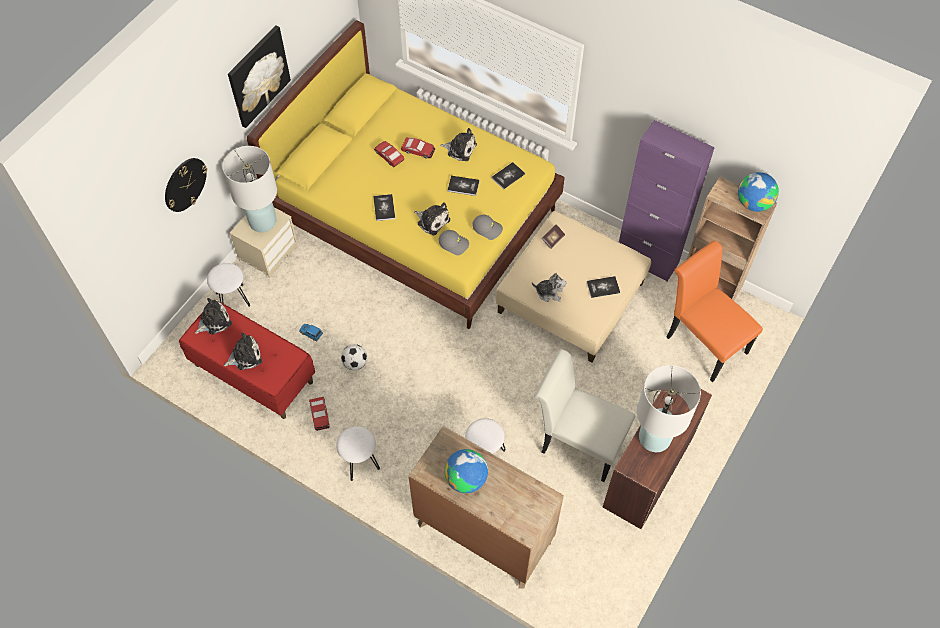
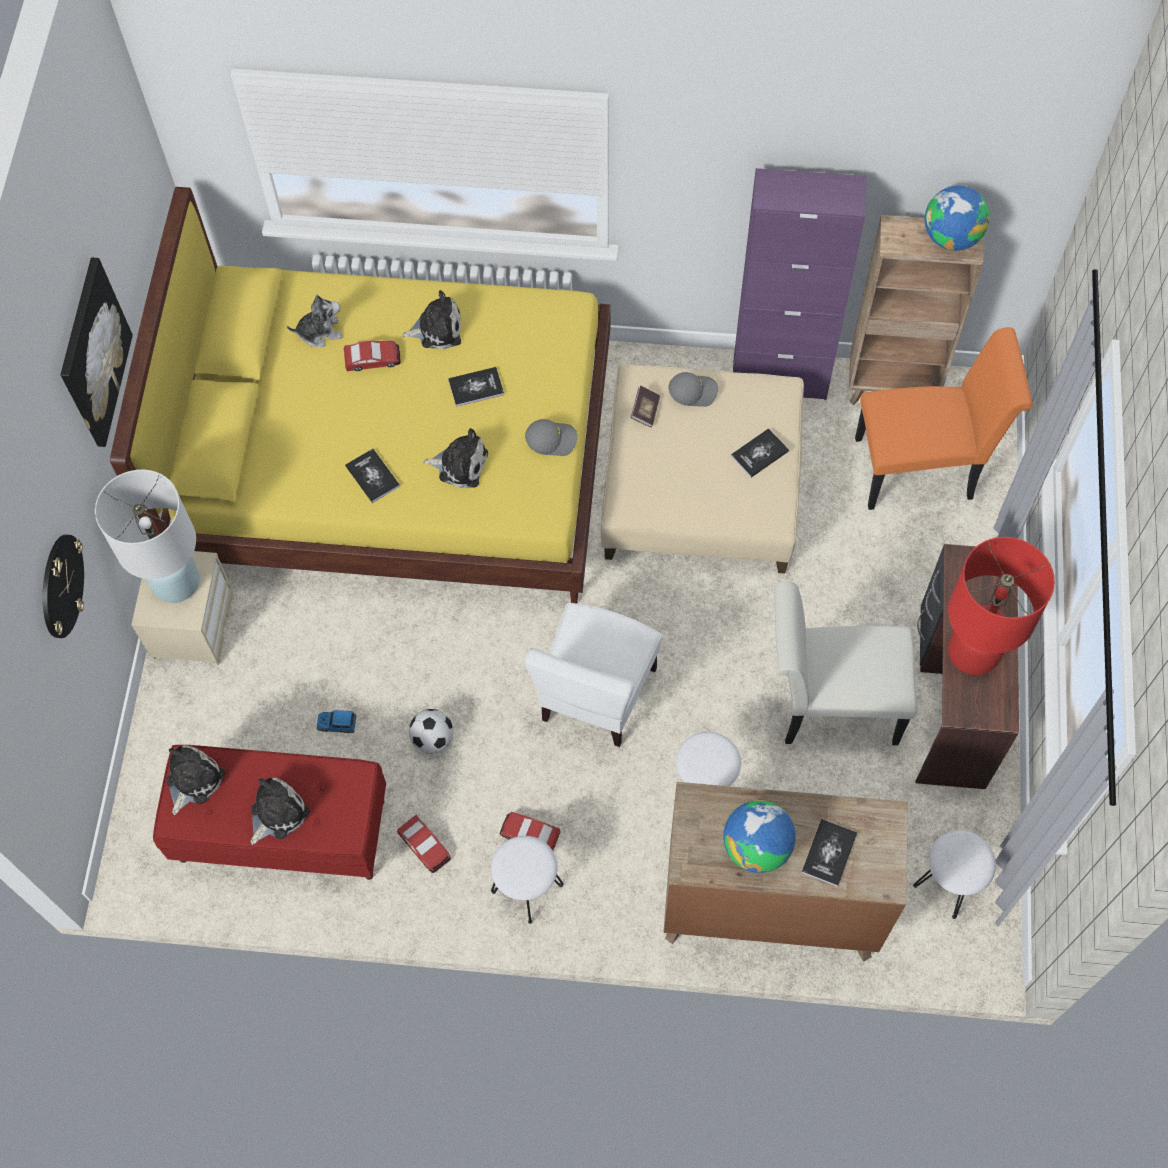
camera: 25 degrees left, 5 degrees up
(233, 299) = (179, 726): white stool -> white stool (949, 883)
(389, 156) = (331, 388): toy car -> toy car (530, 834)
(453, 379) = (596, 694): none -> white chair
(454, 244) = (515, 486): grey cap -> grey cap (693, 391)
(508, 176) = (536, 342): book -> book (829, 853)
(549, 292) = (685, 497): plush toy -> plush toy (320, 332)
(654, 437) = (973, 651): white table lamp -> red table lamp
(702, 341) = (923, 468): orange chair -> orange chair turned 150 degrees clockwise

